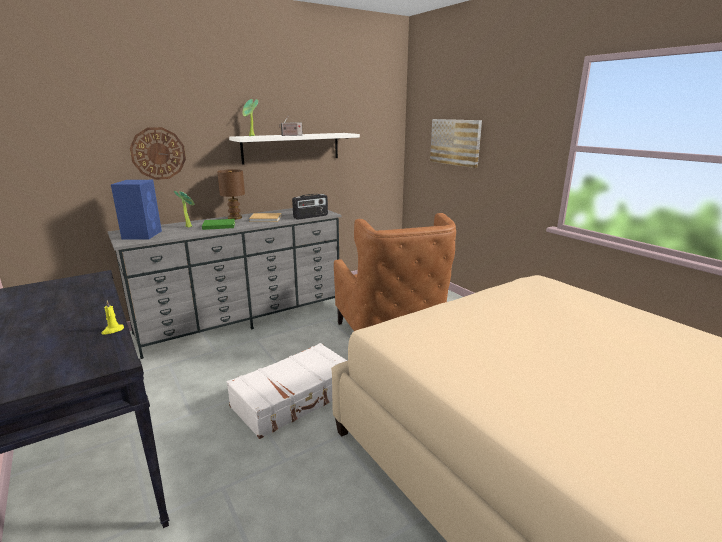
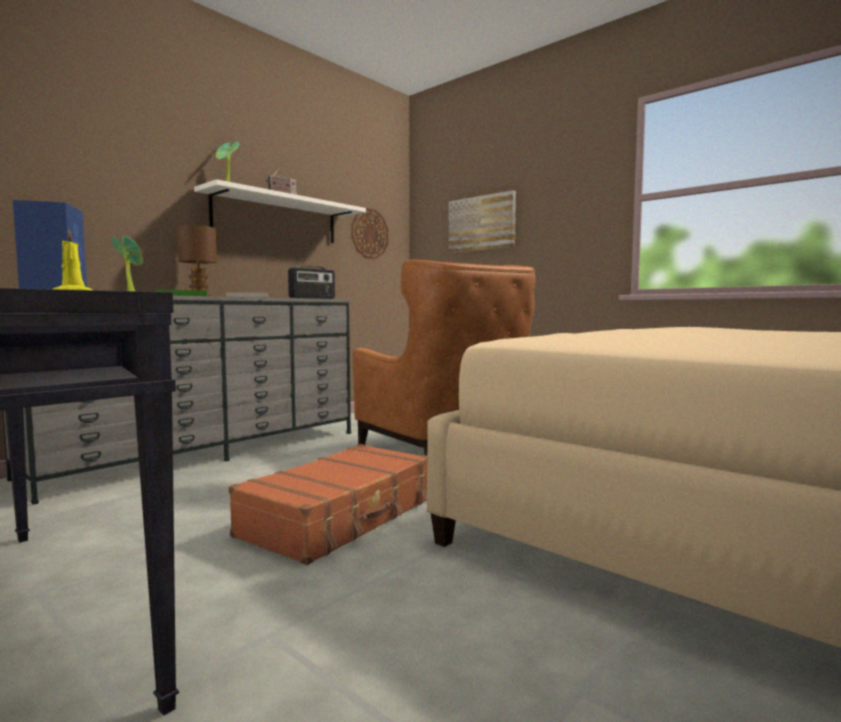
camera: 15 degrees left, 15 degrees down
(158, 153) = (87, 189): wall clock -> wall clock (369, 234)
(295, 398) = (341, 517): white suitcase -> brown suitcase

